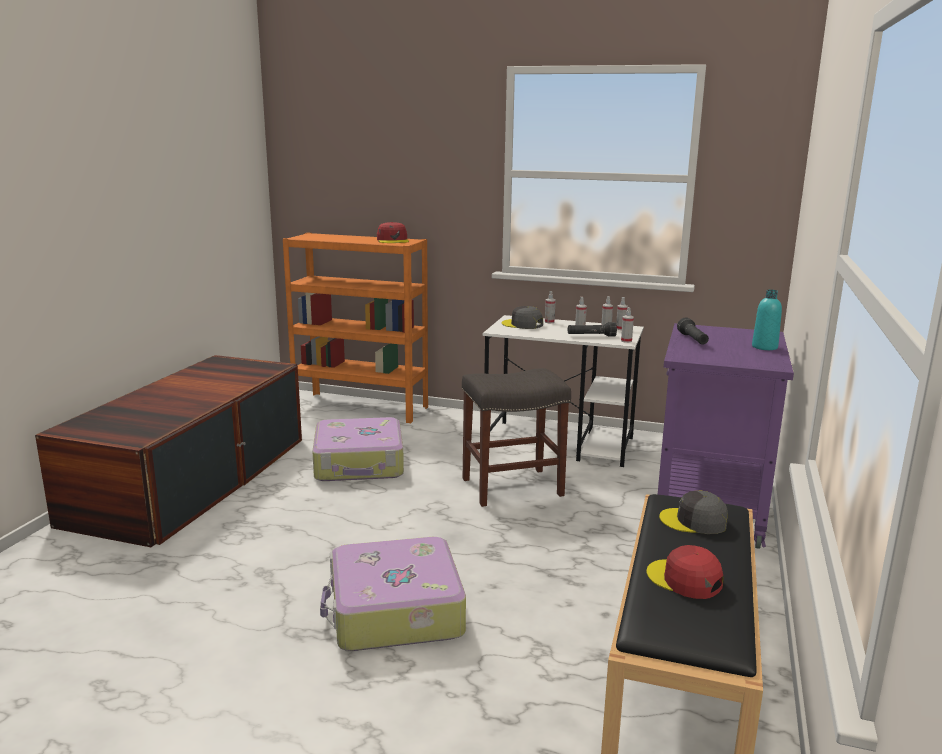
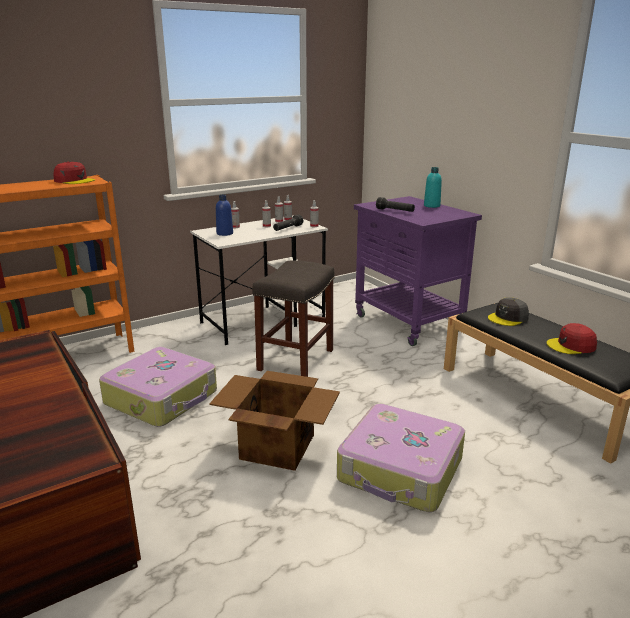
camera: 50 degrees left, 5 degrees up
(354, 536) = (276, 446): none -> cardboard box
(522, 324) = (224, 233): grey cap -> blue bottle

